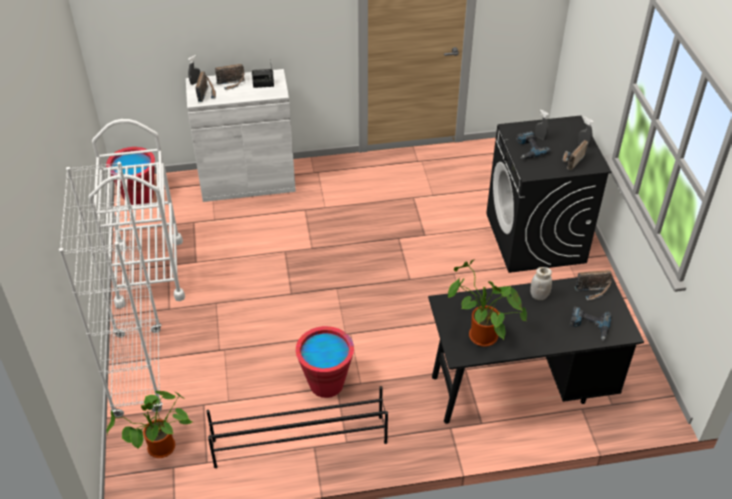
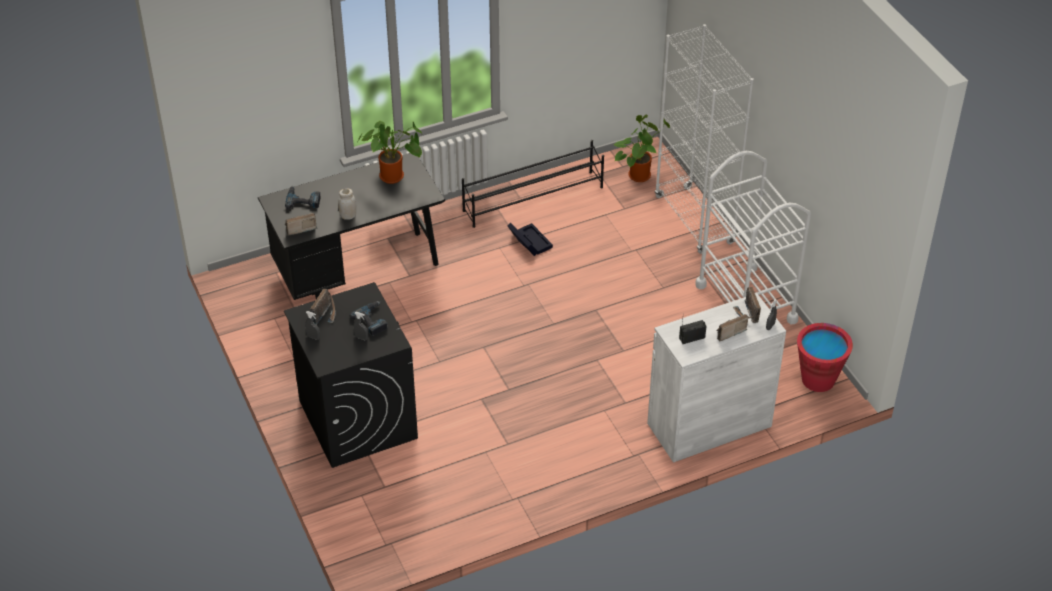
camera: 165 degrees right, 0 degrees up
(326, 383) = (528, 242): red bucket -> black storage box

